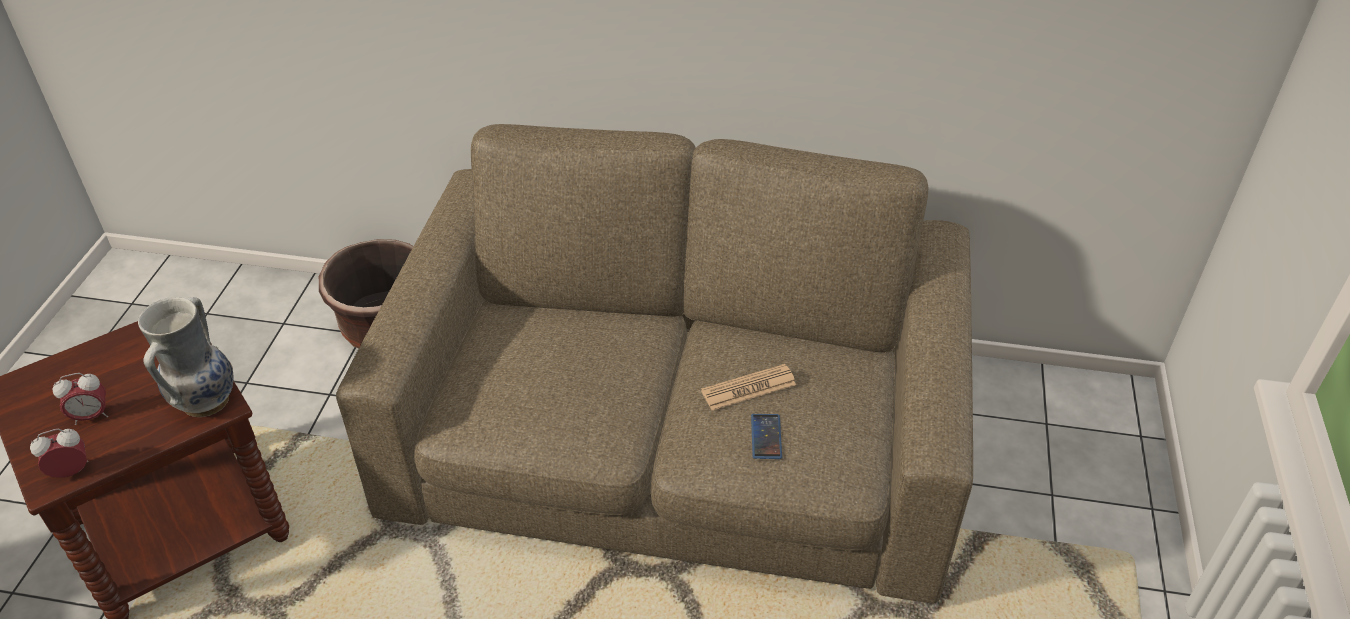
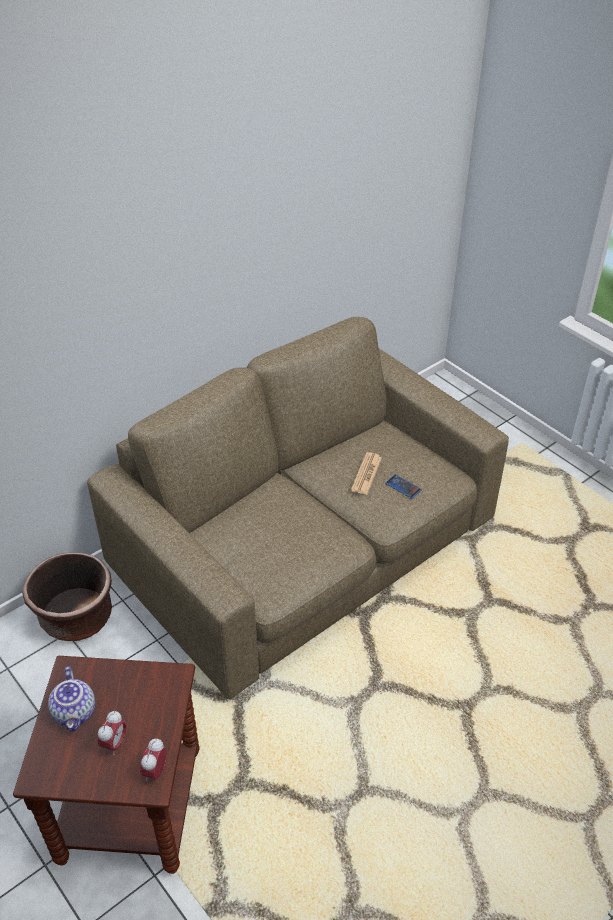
camera: 50 degrees left, 0 degrees up
(115, 362) = (76, 712): none -> teapot
(204, 401) = (162, 682): vase -> none

